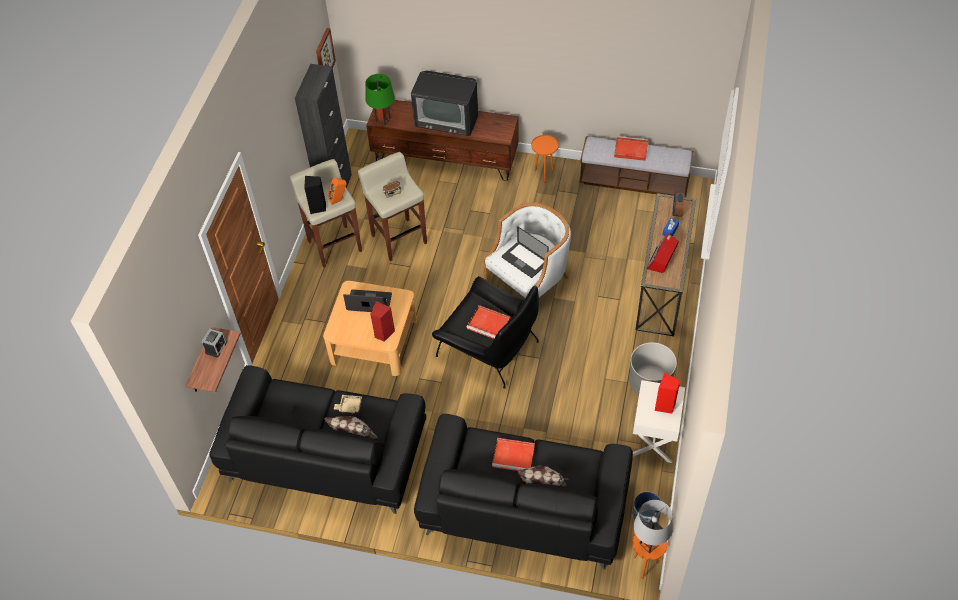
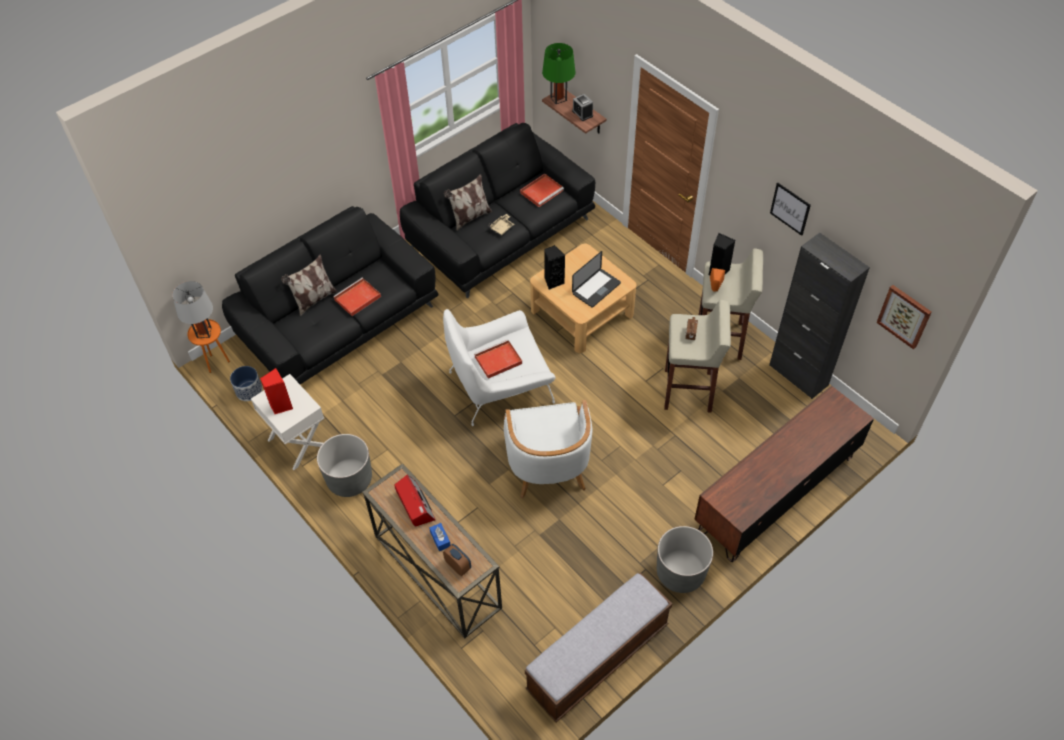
camera: 125 degrees right, 0 degrees up
(282, 120) = (790, 208): none -> picture
(383, 120) = (829, 404): green table lamp -> green table lamp (558, 99)
(383, 333) = (553, 281): red speaker -> black speaker
(447, 119) = (787, 461): television -> none
(488, 347) = (500, 385): black armchair -> white armchair
(524, 260) = (542, 427): laptop -> none
(544, 174) = (680, 572): orange side table -> grey planter
(630, 150) = (609, 628): red tray -> red tray (542, 191)

